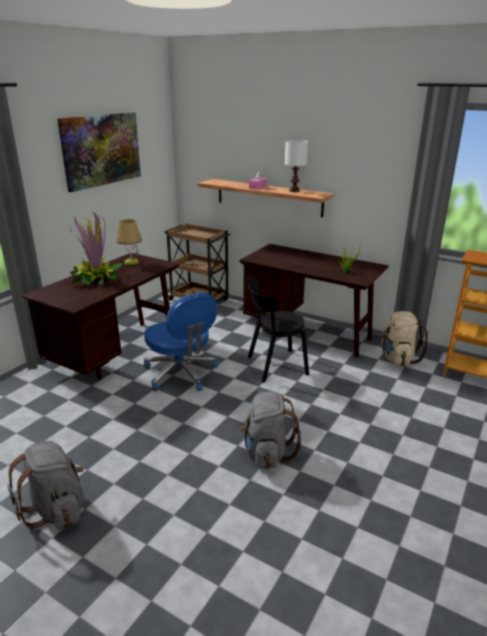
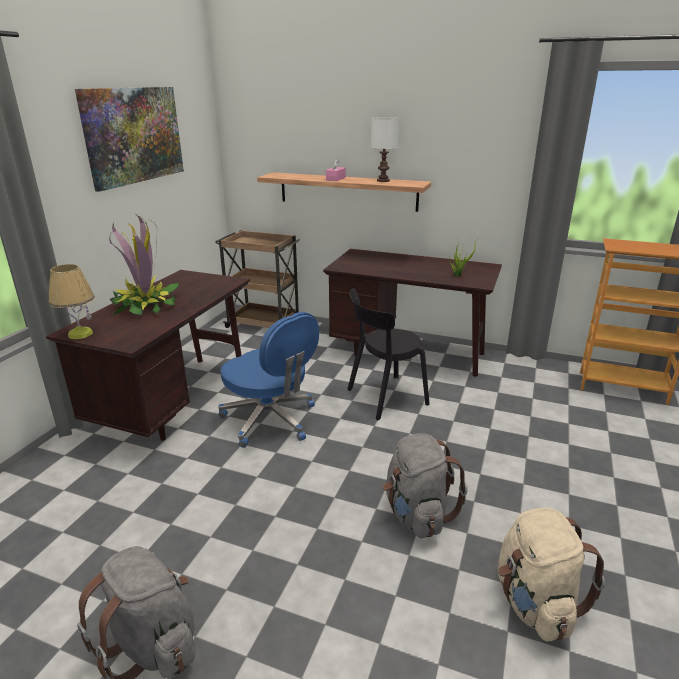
camera: 10 degrees left, 0 degrees up
(131, 262) = (186, 281): table lamp -> table lamp (80, 334)
(398, 358) = (522, 373): beige backpack -> beige backpack (535, 603)

